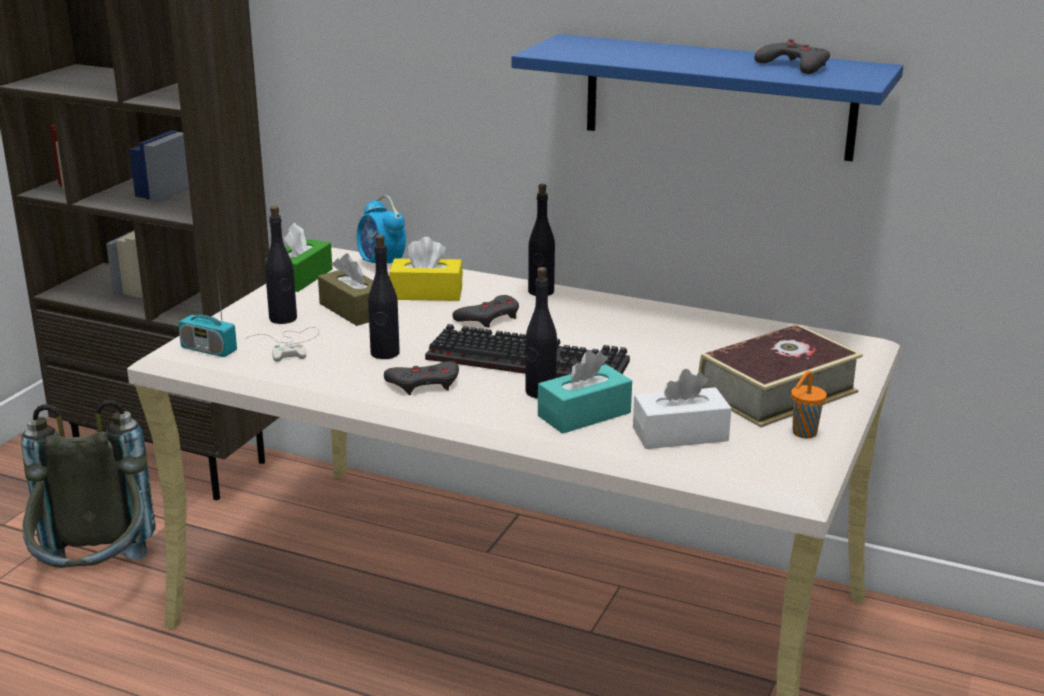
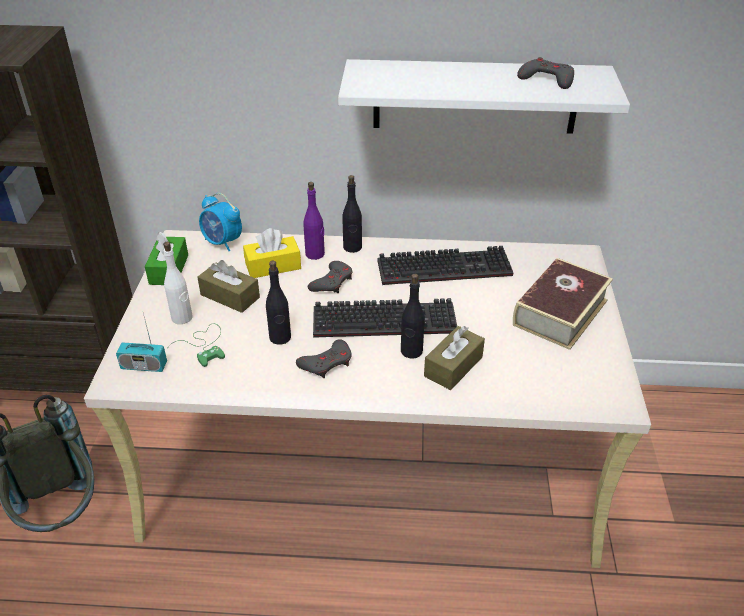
camera: 20 degrees left, 15 degrees up
(283, 319) = (182, 318): black bottle -> white bottle
(291, 345) = (205, 345): white game controller -> green game controller
(488, 291) = (315, 254): none -> purple bottle
(584, 414) = (453, 366): turquoise tissue box -> brown tissue box
(651, 327) = (446, 267): none -> keyboard
(680, 434) = (525, 370): white tissue box -> none
(718, 97) = (475, 96): blue shelf -> white shelf
(803, 434) = (598, 349): orange cup -> none

